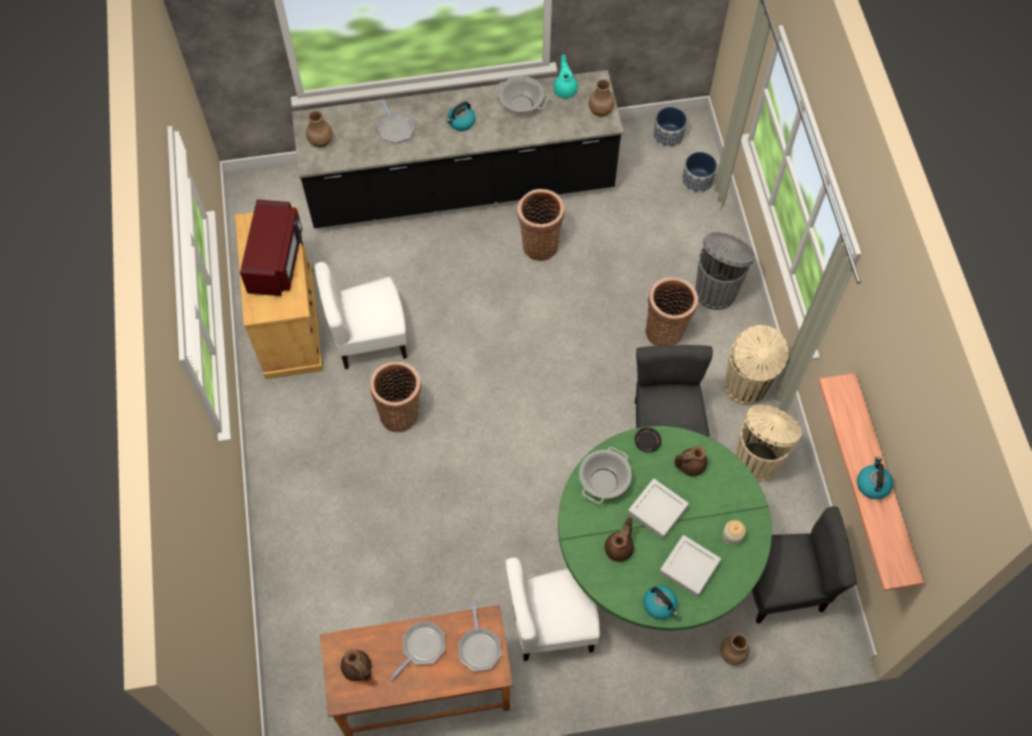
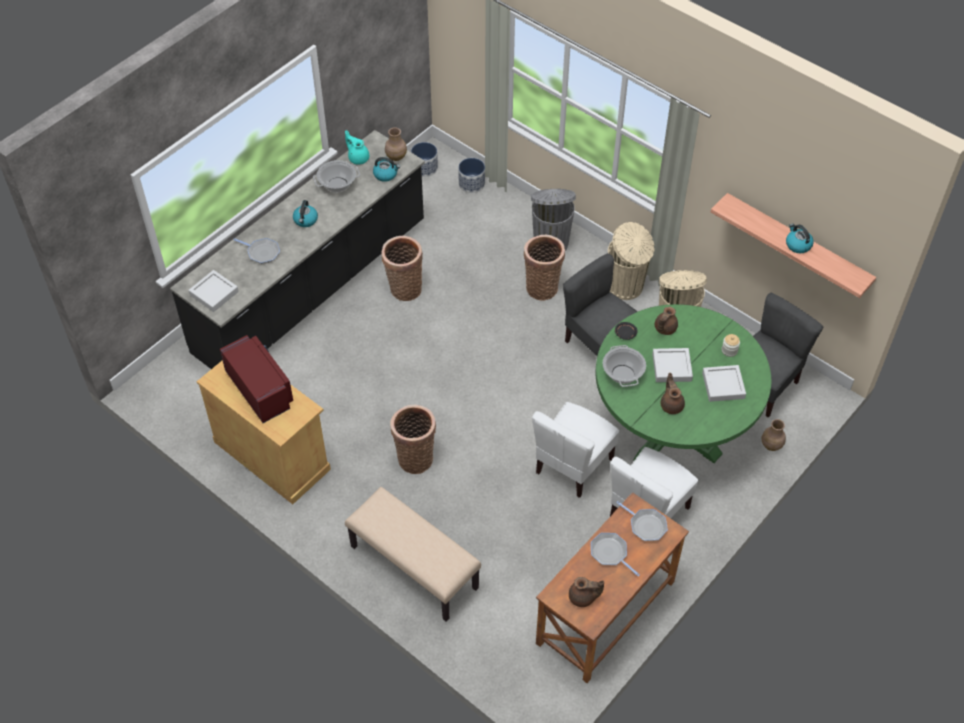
camera: 40 degrees left, 10 degrees down
(306, 513) = (413, 567): none -> beige bench
(321, 141) = (214, 293): brown vase -> grey tray
(369, 339) = (344, 426): white chair -> white chair (573, 465)
(422, 647) = (610, 553): frying pan -> frying pan turned 45 degrees counterclockwise
(660, 604) = (728, 419): kettle -> kettle (386, 174)

